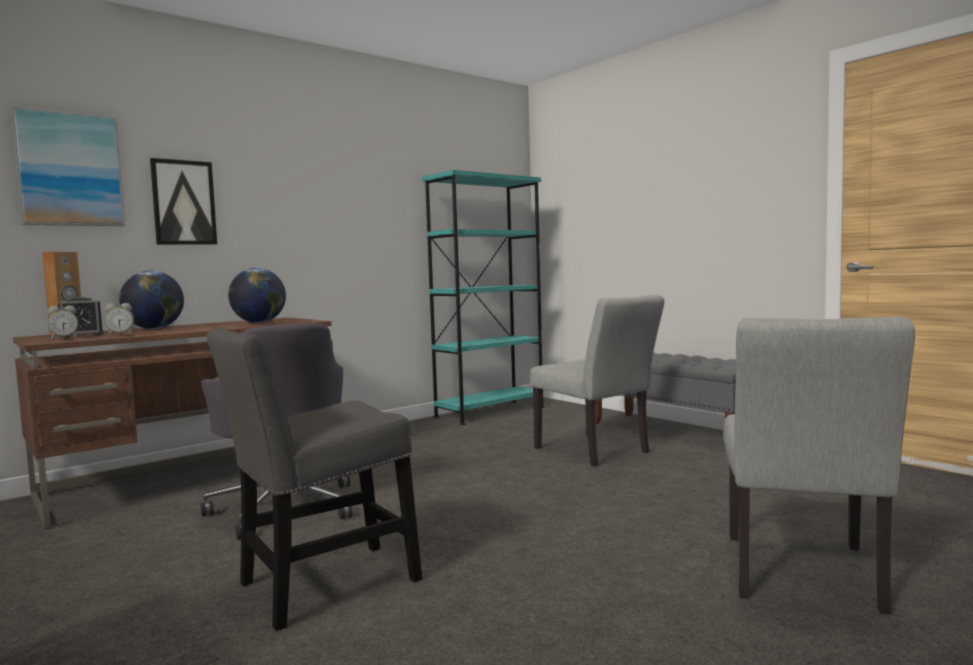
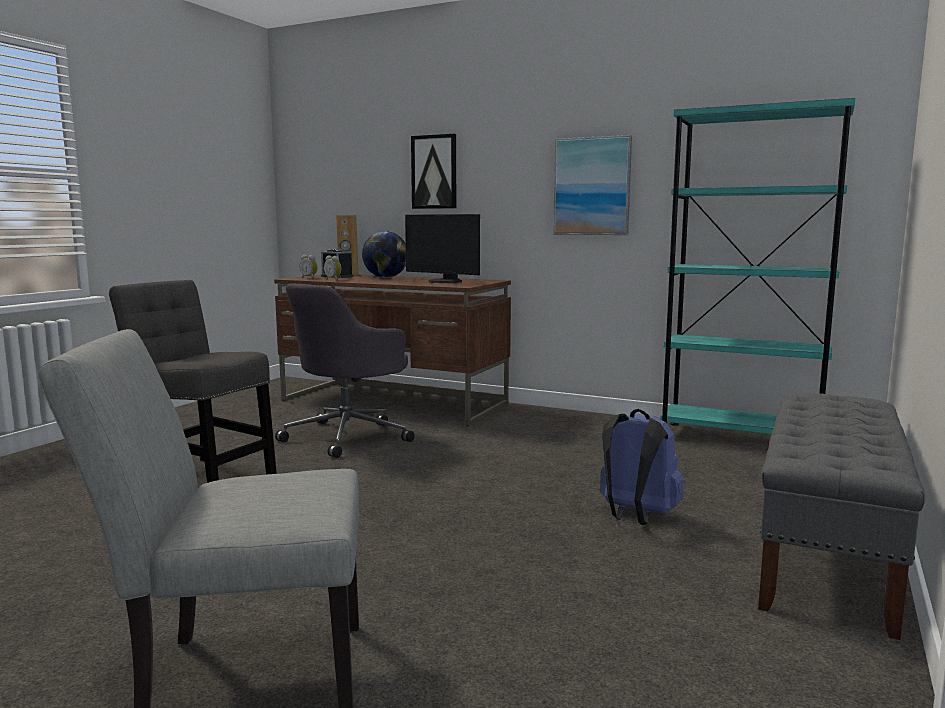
camera: 65 degrees right, 5 degrees up
(70, 169) = (365, 152): picture -> picture (592, 186)
(259, 322) = (443, 282): globe -> monitor
(597, 452) = (635, 516): grey chair -> blue backpack

